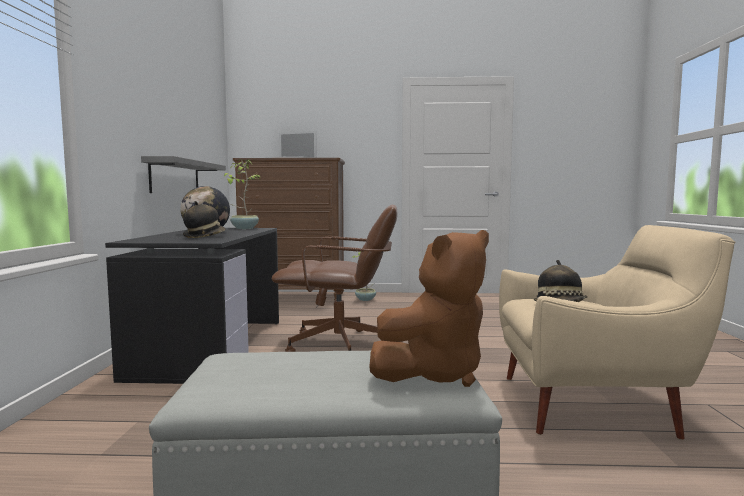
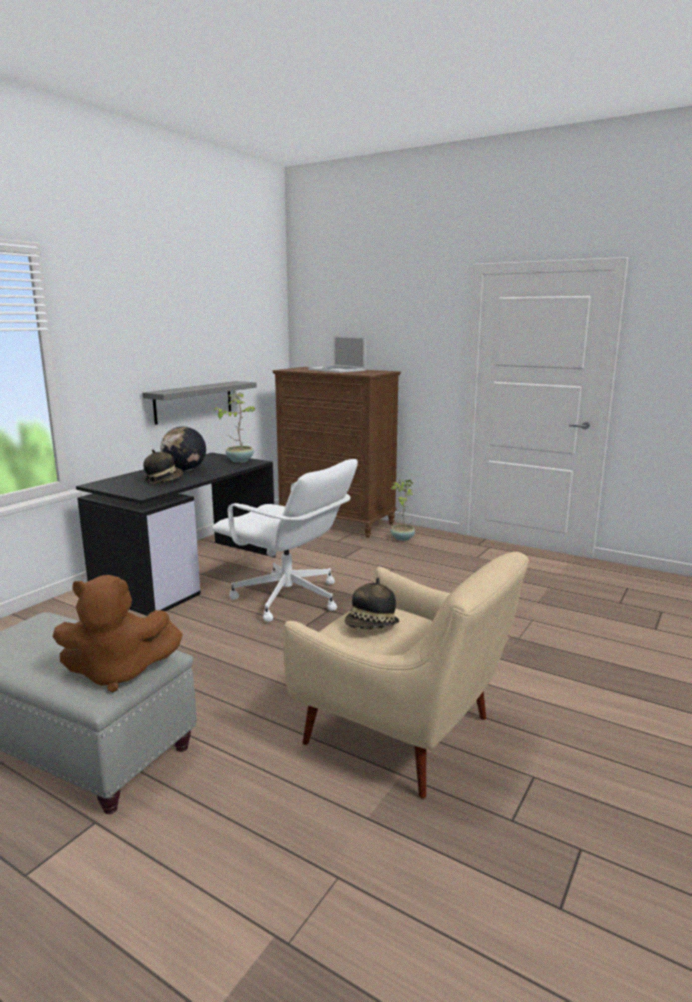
camera: 30 degrees right, 10 degrees up
(341, 346) = (288, 599): brown office chair -> white office chair

